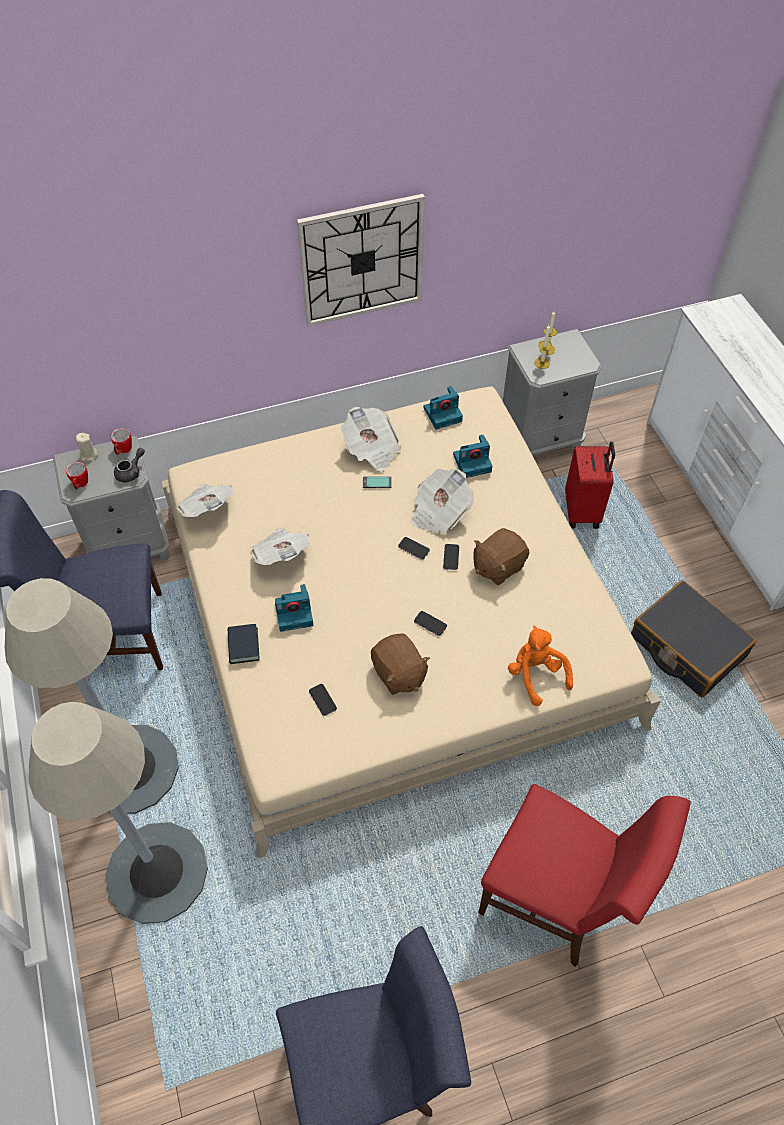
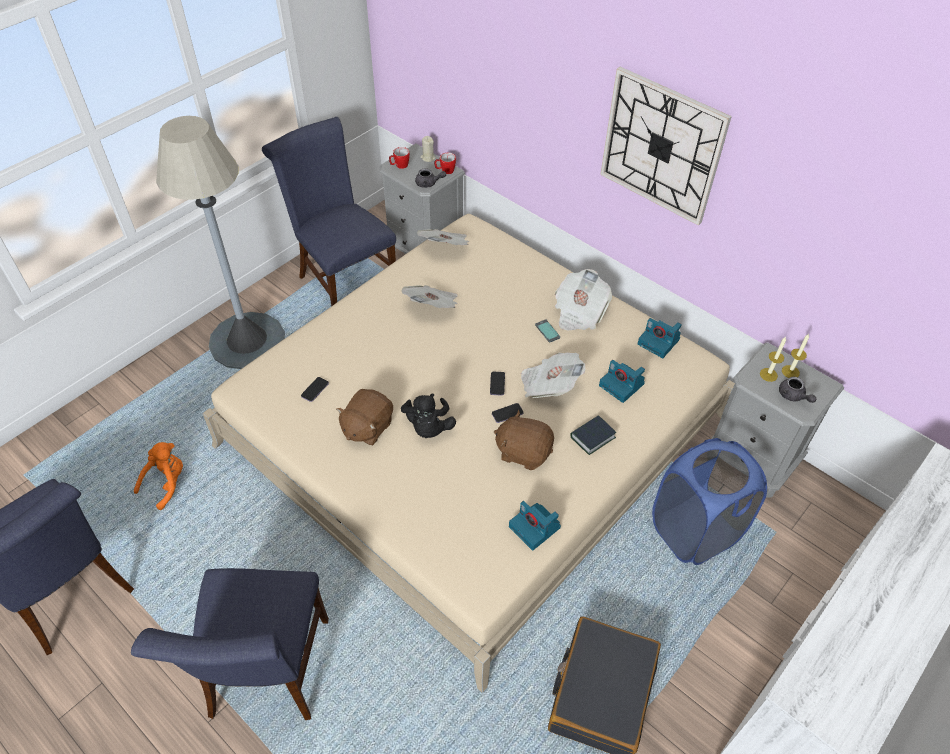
camera: 60 degrees right, 5 degrees down
(157, 872) = (176, 394): grey floor lamp -> none
(243, 646) = (336, 323): book -> book (592, 437)
(295, 612) = (383, 338): camera -> camera (535, 528)
(430, 624) = (428, 427): phone -> black plush toy
(536, 675) = (424, 527): orange plush toy -> orange plush toy (166, 483)
(557, 897) = (267, 675): red chair -> blue chair
(571, 361) = (793, 396): none -> grey teapot
(583, 511) = (694, 531): red suitcase -> blue laundry basket

